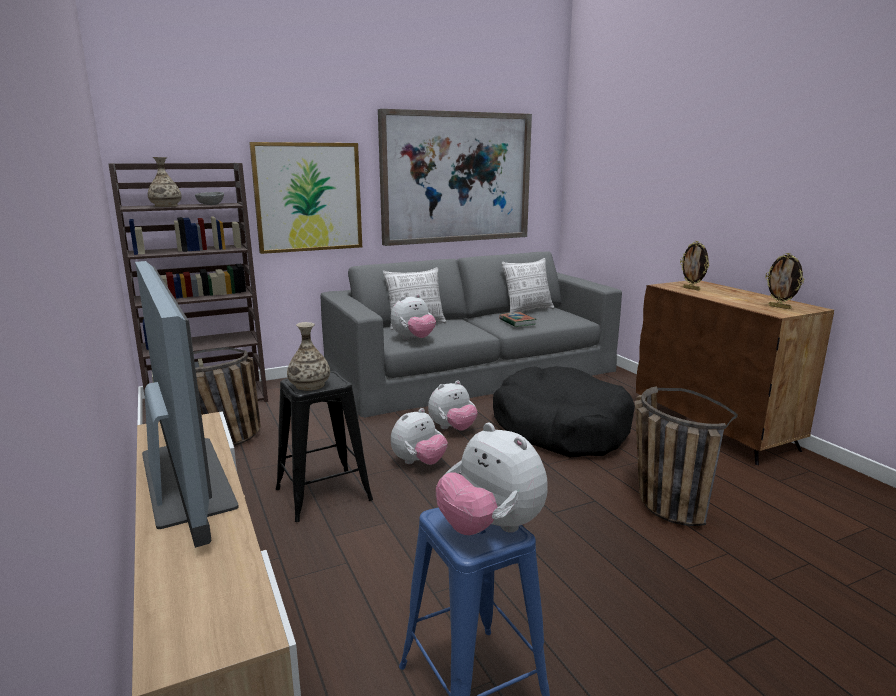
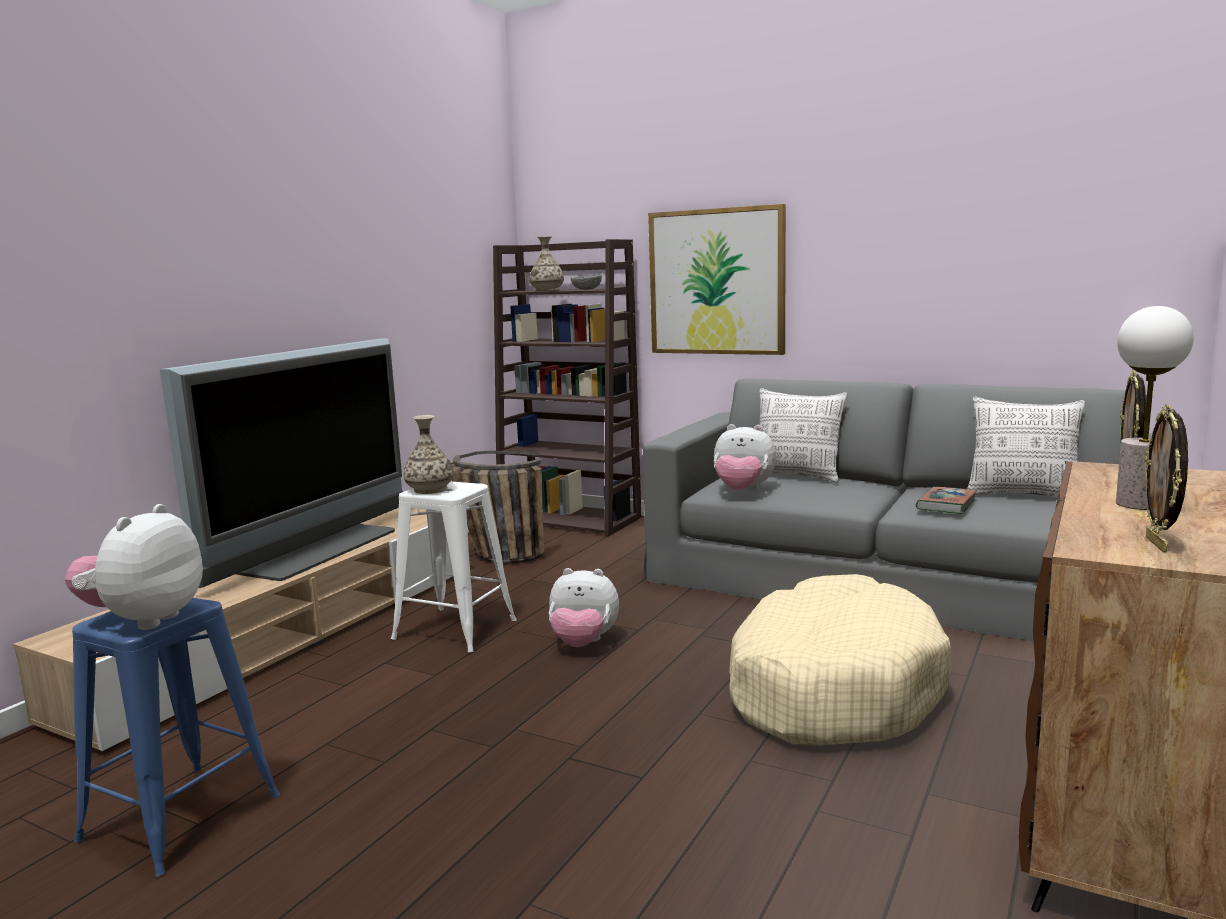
camera: 55 degrees right, 5 degrees down
(322, 494) = (454, 629): black stool -> white stool
(452, 429) = (700, 629): plush toy -> none
(456, 178) = (955, 249): picture -> none
(560, 428) = (832, 688): black dog bed -> beige dog bed
(660, 500) = (718, 831): basket -> none
(726, 296) = (1140, 504): none -> table lamp

